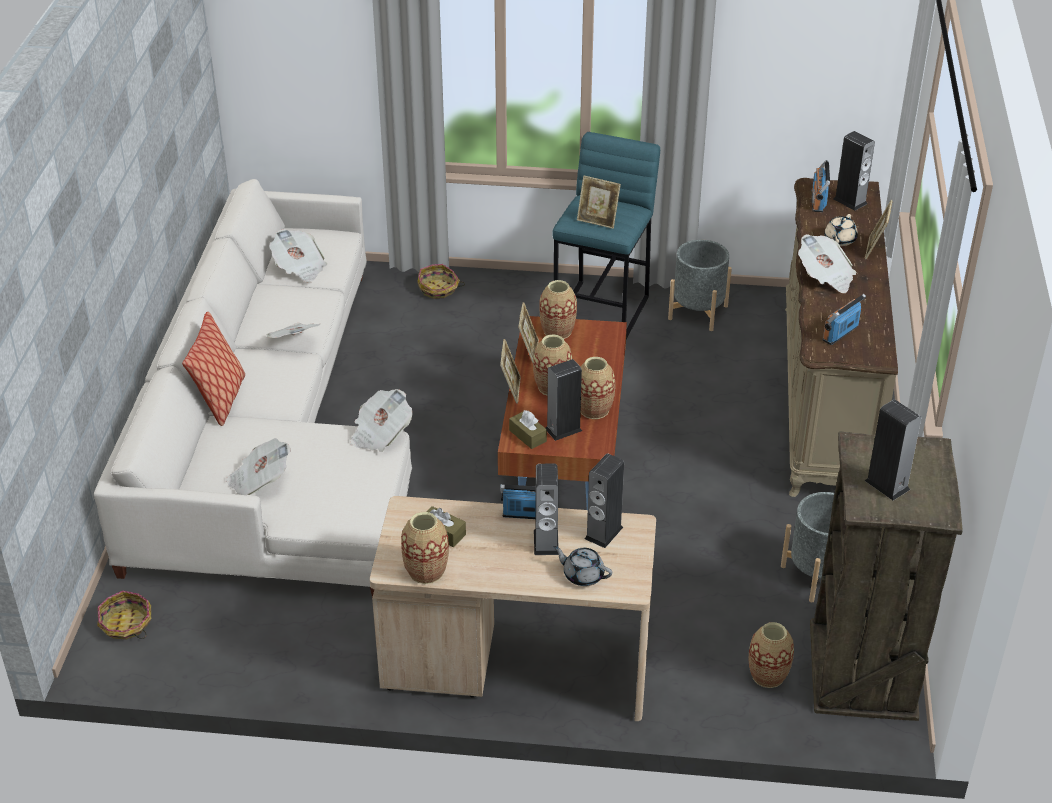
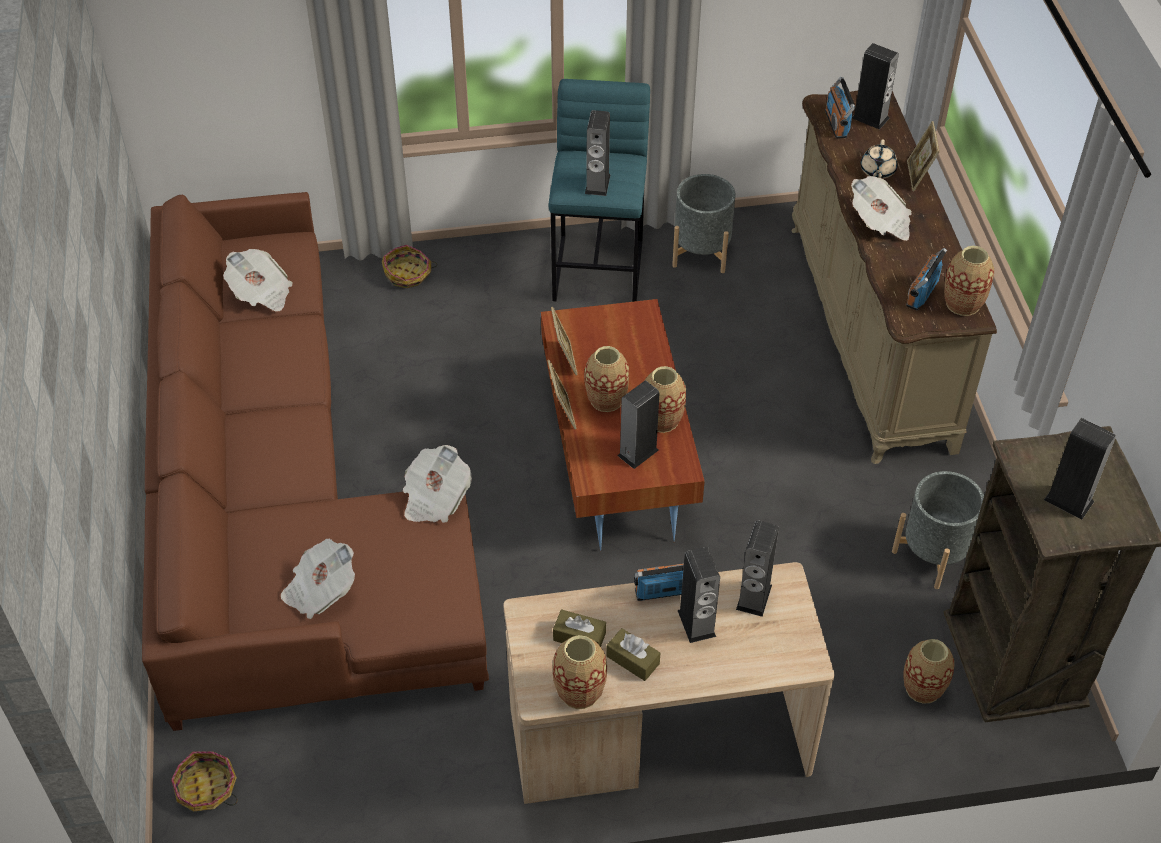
camera: 15 degrees left, 10 degrees up
(221, 400) = (234, 490): pillow -> none
(271, 433) = (284, 501): white sofa -> brown sofa
(294, 342) = (291, 395): newspaper -> none
(527, 436) = (602, 469): brown tissue box -> brown tissue box (632, 660)
(557, 331) = (586, 325): vase -> vase (962, 303)
(582, 575) = (751, 657): grey teapot -> none
(597, 221) = (597, 184): picture frame -> speaker

